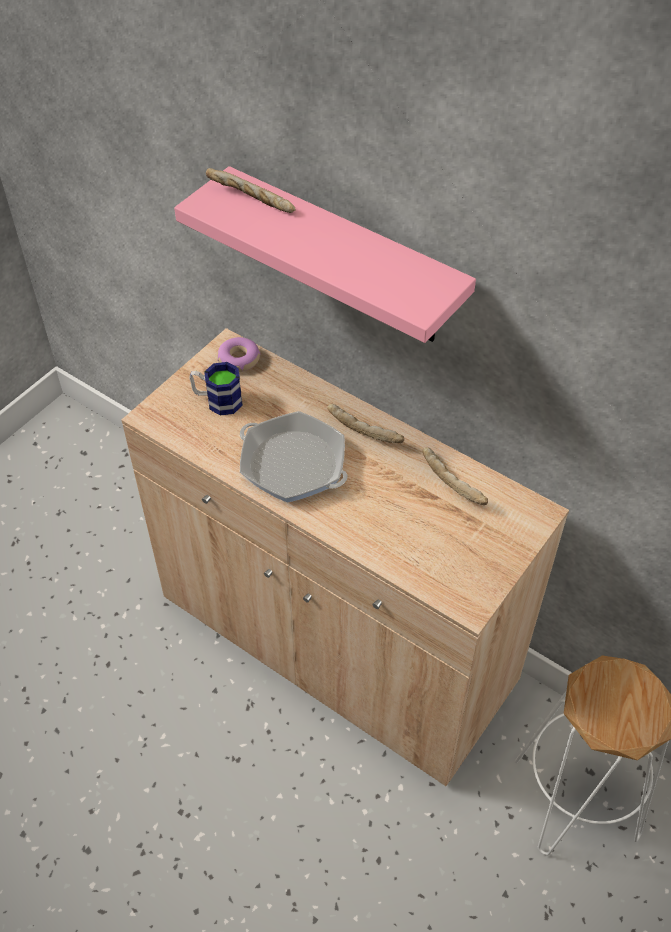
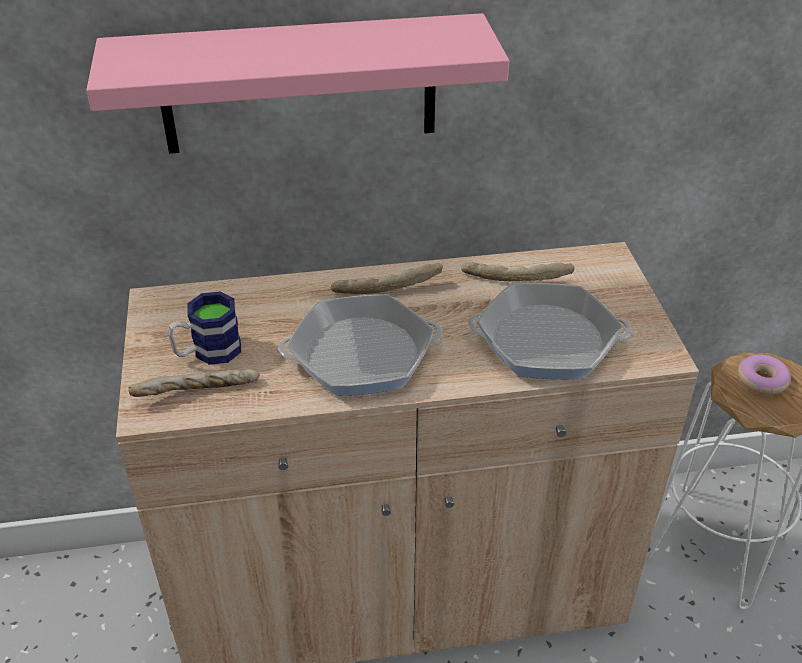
camera: 45 degrees left, 10 degrees down
(238, 359) = (182, 305): donut -> donut (762, 380)
(250, 200) = (170, 50): bread -> bread (197, 393)
(411, 539) = (547, 341): none -> frying pan

